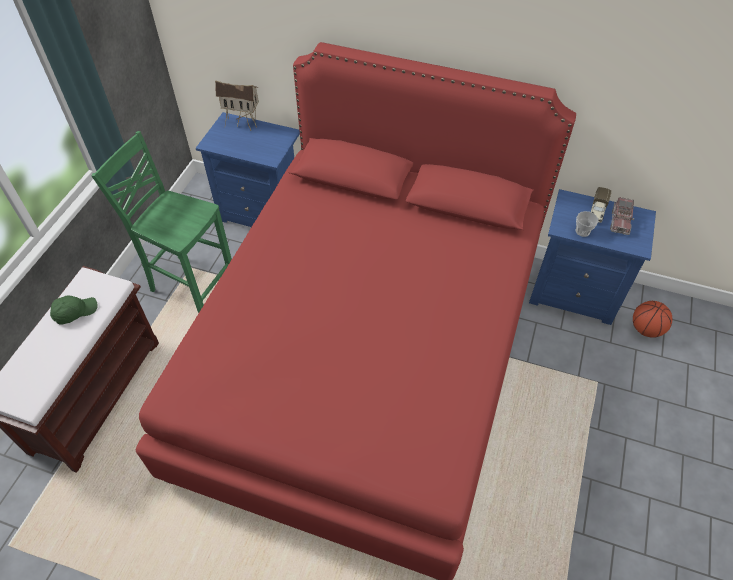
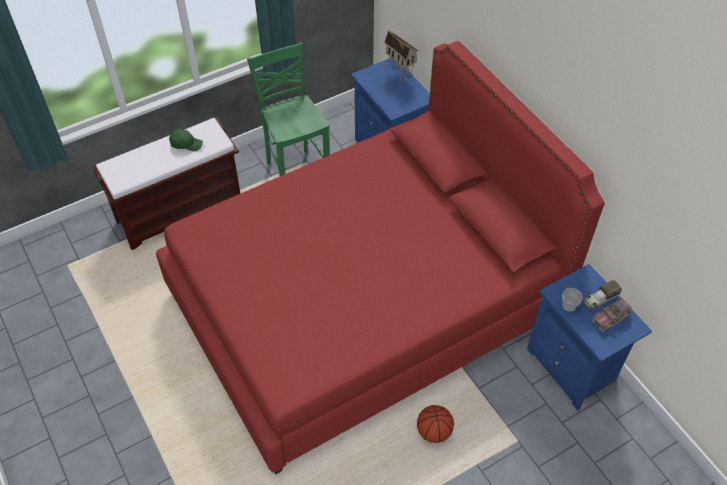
camera: 40 degrees right, 0 degrees up
(645, 329) = (604, 434): basketball -> basketball (434, 431)

